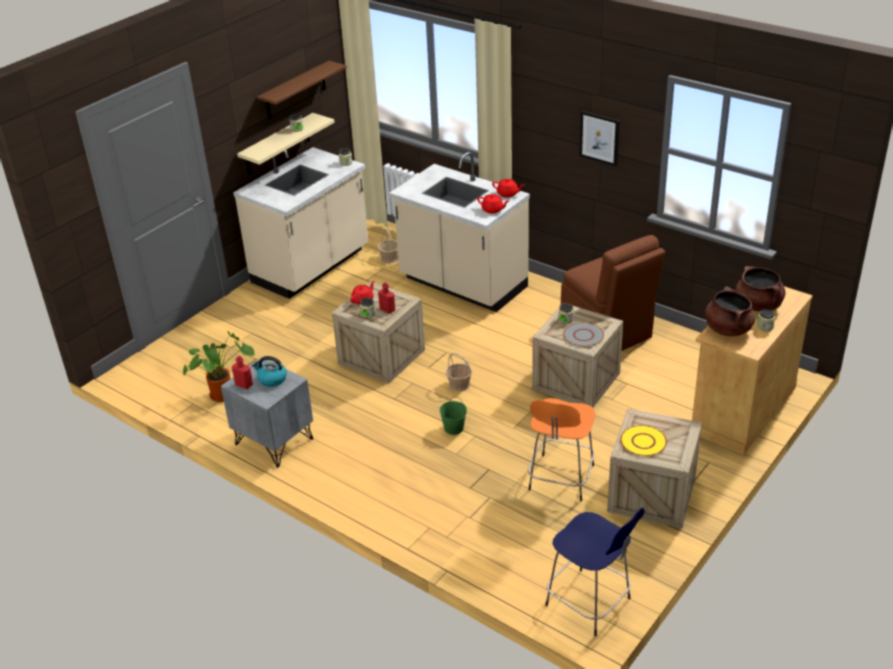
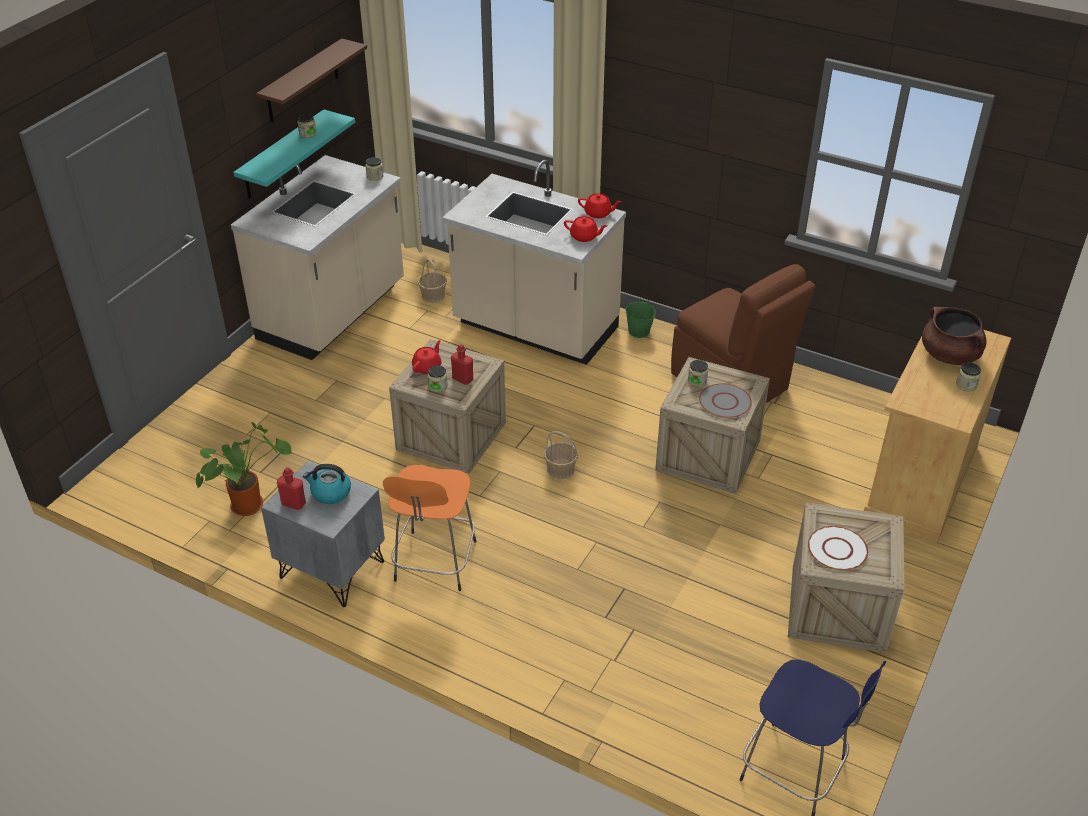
camera: 10 degrees left, 5 degrees up
(277, 144) = (282, 155): beige shelf -> turquoise shelf
(454, 428) = (567, 533): green bucket -> green bucket (639, 332)
(560, 479) = (719, 596): orange stool -> orange stool (434, 563)
(599, 138) = (722, 139): picture -> none
(643, 441) = (837, 549): yellow plate -> white plate
(727, 329) = (921, 391): brown cooking pot -> none

